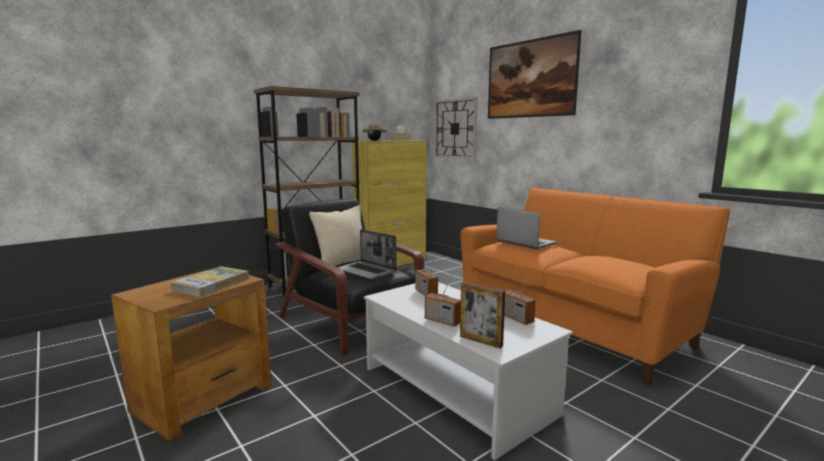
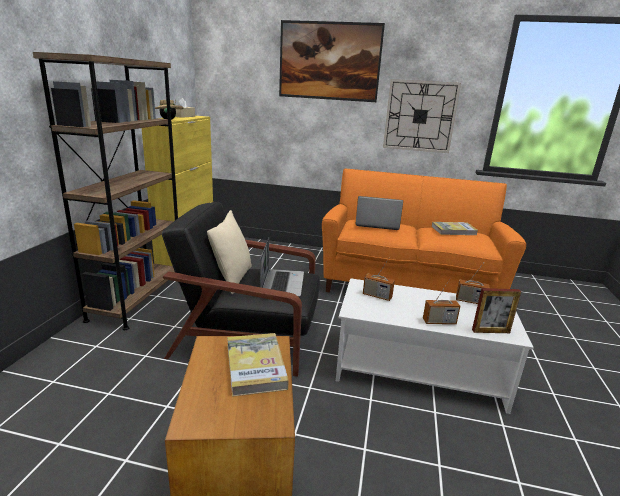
camera: 40 degrees left, 10 degrees up
(366, 271) = (281, 284): laptop -> laptop turned 90 degrees counterclockwise
(455, 129) = (234, 103): wall clock -> wall clock (420, 116)
(611, 258) = (453, 230): none -> book

